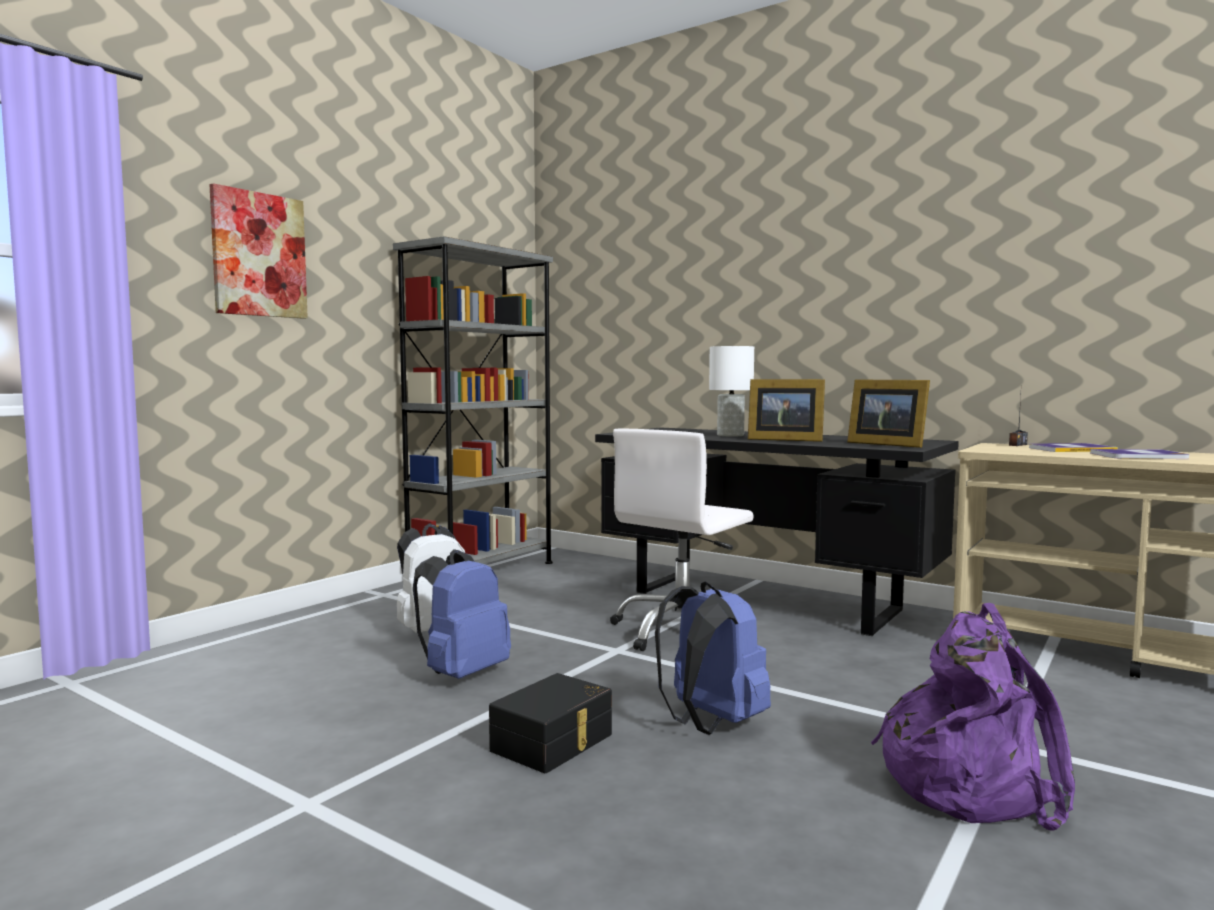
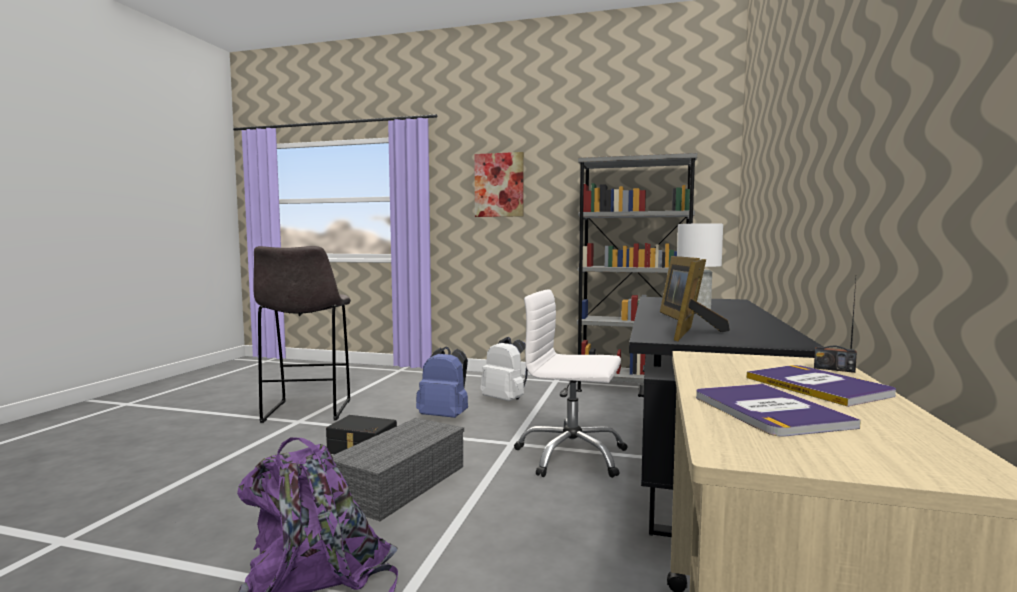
camera: 70 degrees right, 0 degrees up
(243, 794) = (307, 412): none -> grey stool
(710, 723) = (400, 482): blue backpack -> grey storage box

